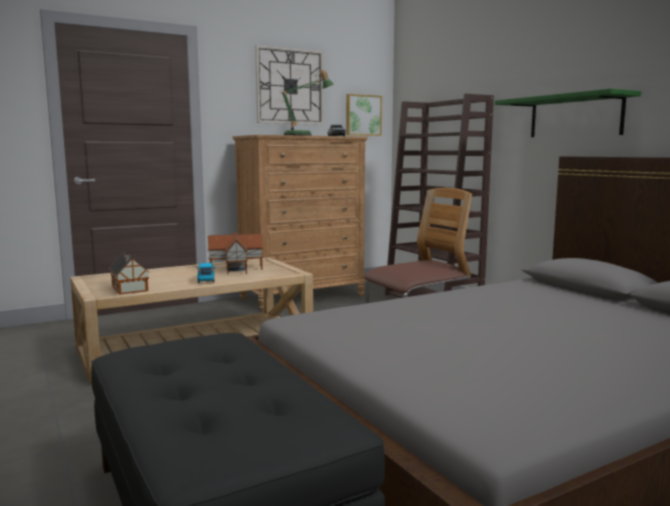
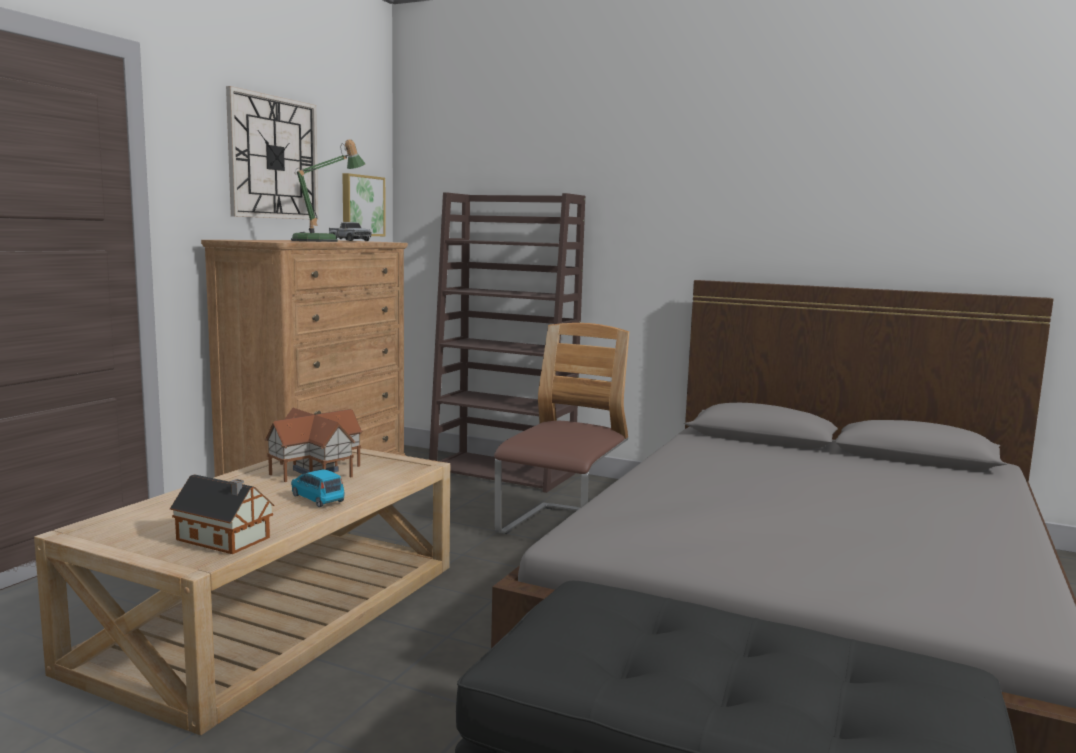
camera: 35 degrees left, 0 degrees up
(575, 116) = (705, 232): green shelf -> none

